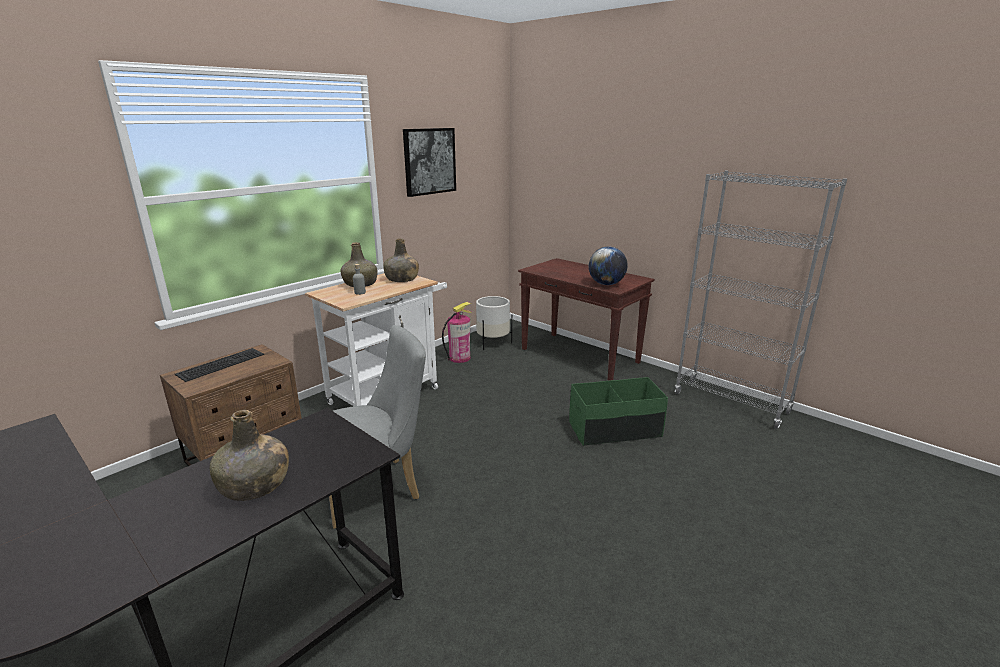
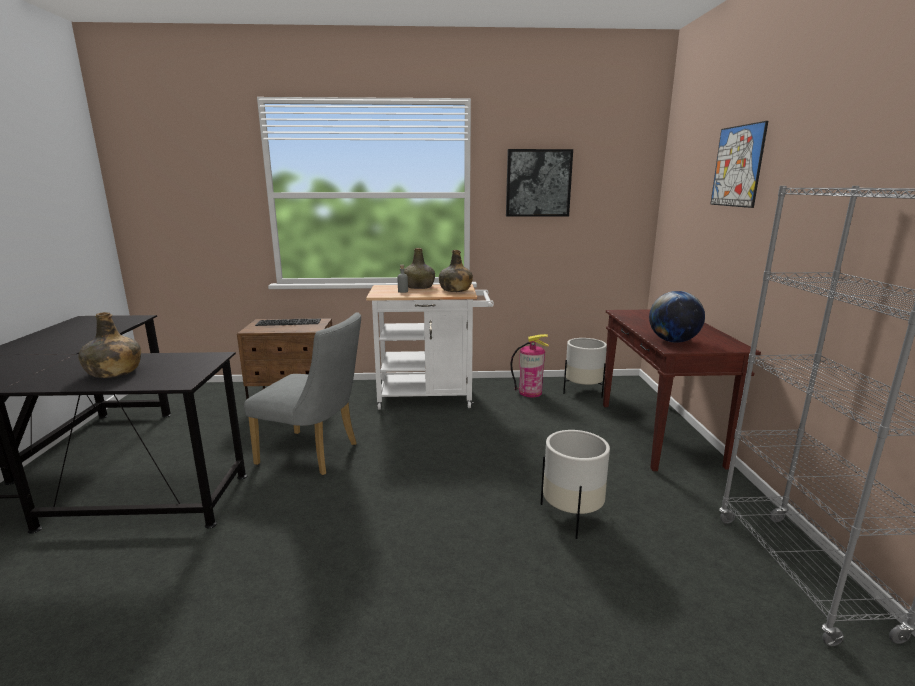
camera: 45 degrees right, 5 degrees down
(607, 148) = (737, 166): none -> picture
(615, 430) = (571, 516): green storage box -> white planter

